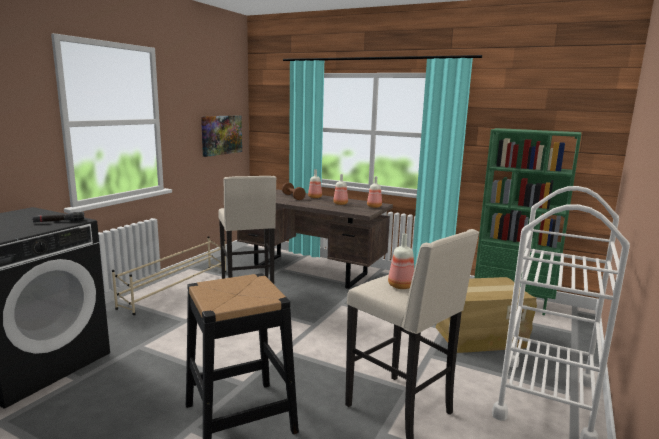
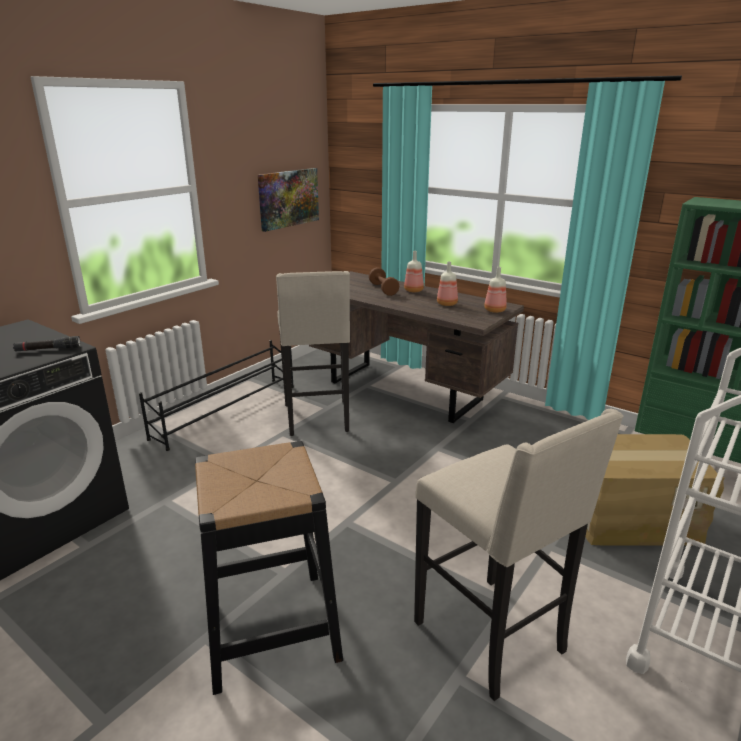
camera: 10 degrees right, 10 degrees up
(177, 288) = (227, 411): beige shoe rack -> black shoe rack
(401, 286) = (495, 481): bottle -> none

